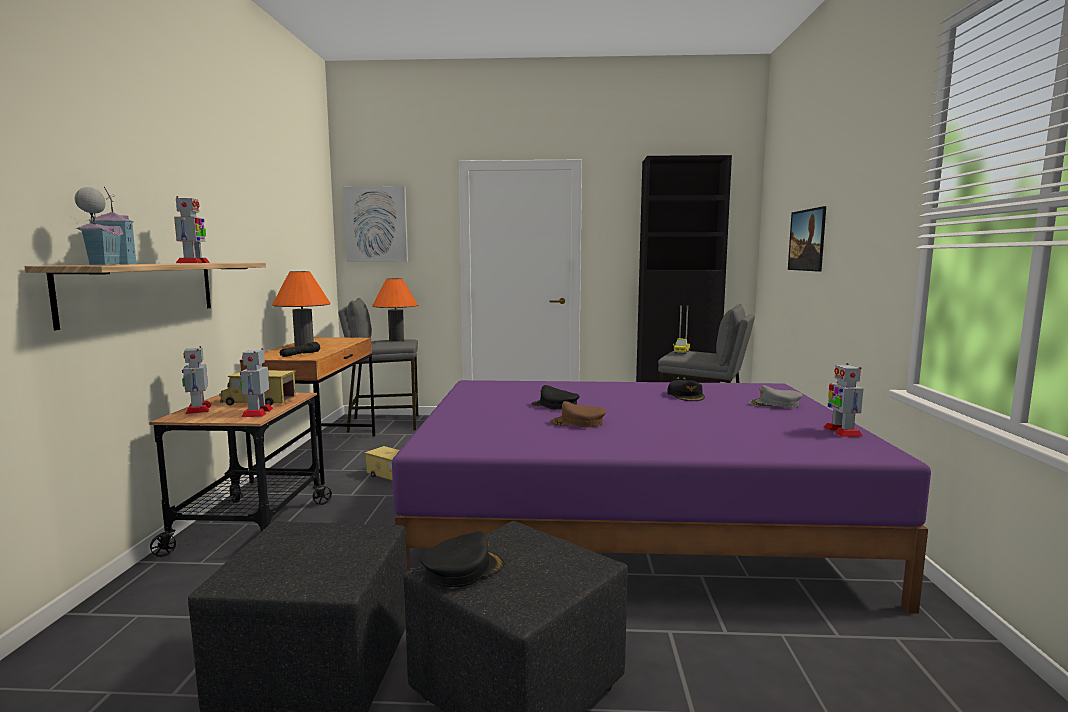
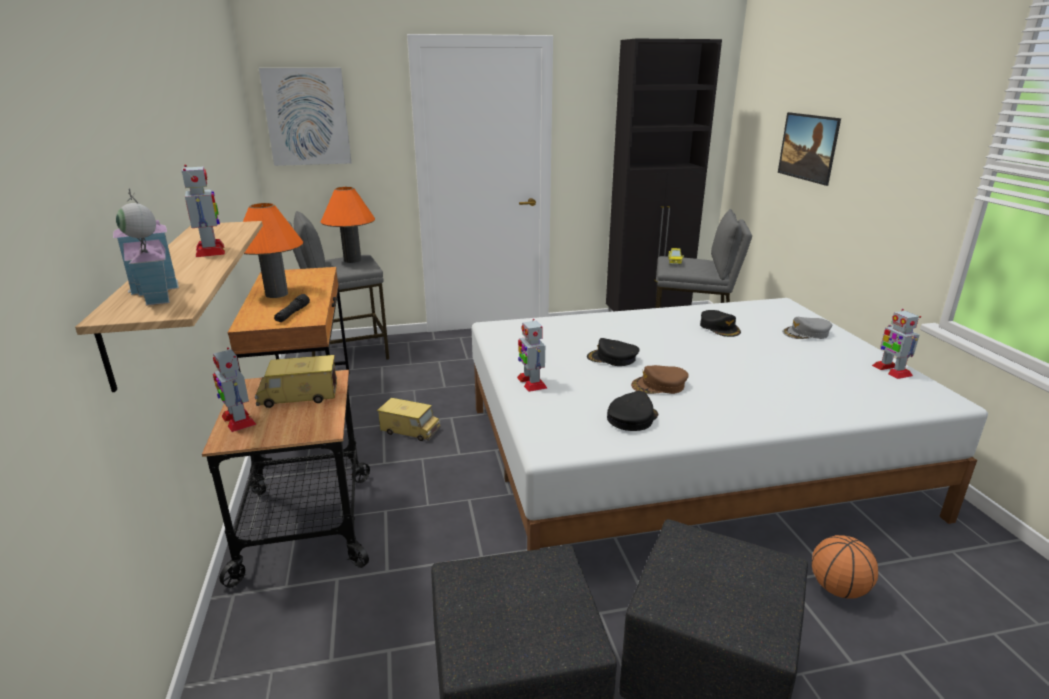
camera: 15 degrees left, 15 degrees up
(257, 412) = (318, 418): toy robot -> toy robot (531, 382)
(462, 569) = (681, 598): black cap -> black cap (631, 418)
(631, 522) = (682, 458): purple bed -> white bed
(724, 647) = (838, 589): none -> basketball

